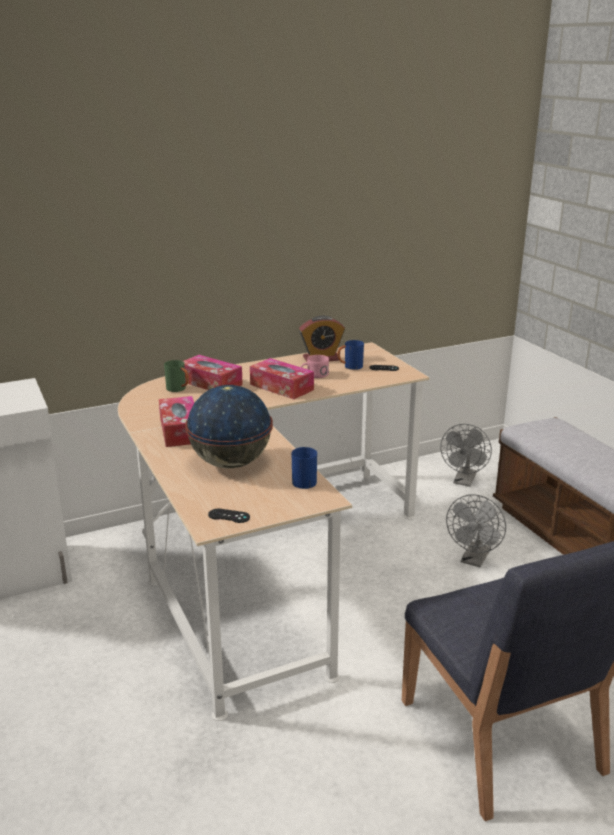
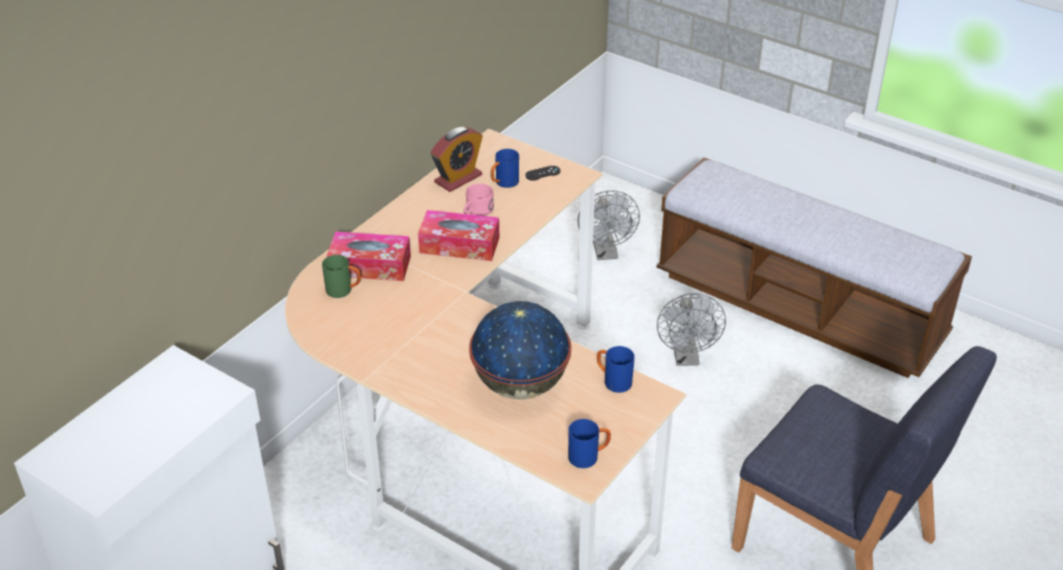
camera: 30 degrees left, 15 degrees up
(180, 430) = (416, 357): tissue box -> none
(229, 516) = (588, 456): black game controller -> blue mug

